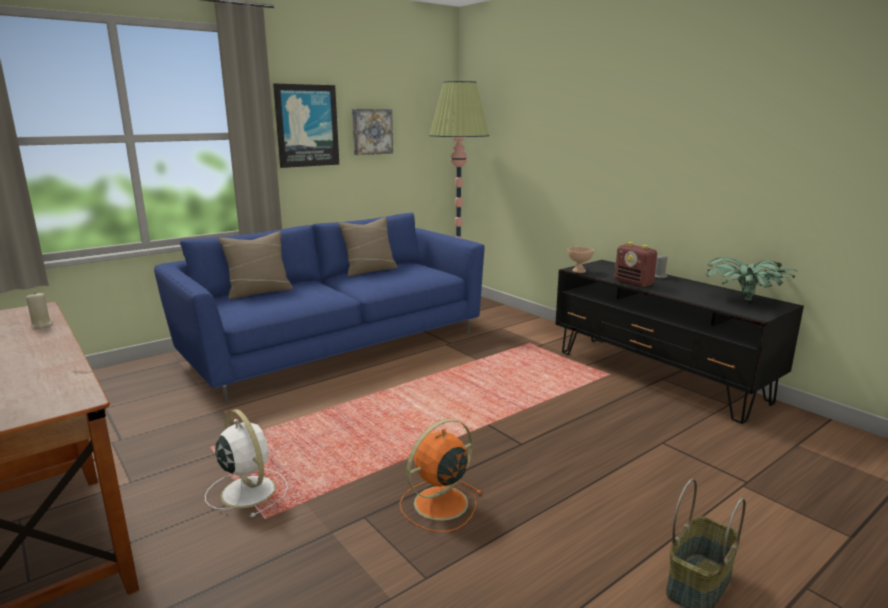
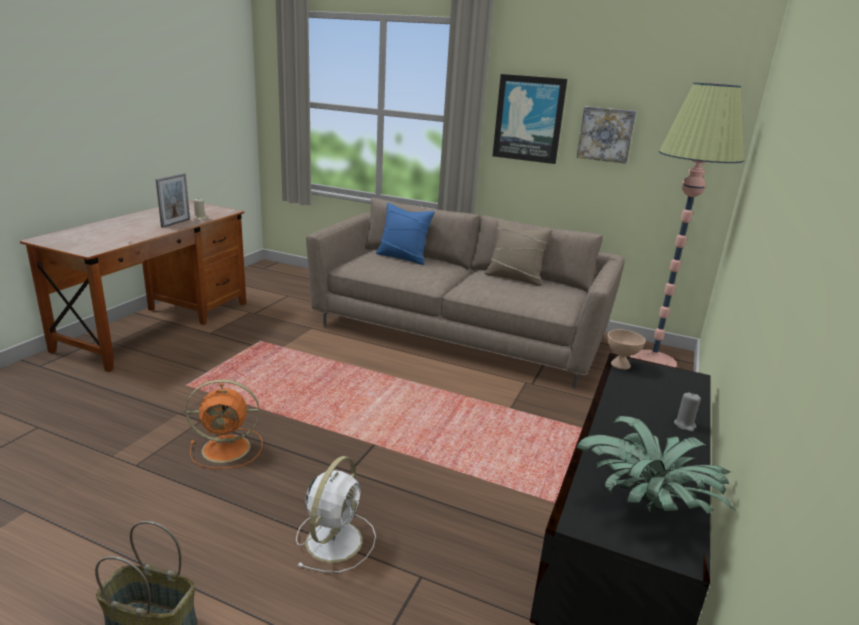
camera: 60 degrees right, 5 degrees up
(33, 339) = (176, 223): none -> picture frame
(247, 490) = (215, 369): white fan -> white fan (335, 539)
(259, 292) = (403, 257): beige pillow -> blue pillow
(336, 346) = (458, 333): blue sofa -> beige sofa
(439, 504) = (228, 448): orange fan -> orange fan turned 150 degrees clockwise
(634, 283) = (617, 407): radio -> none

